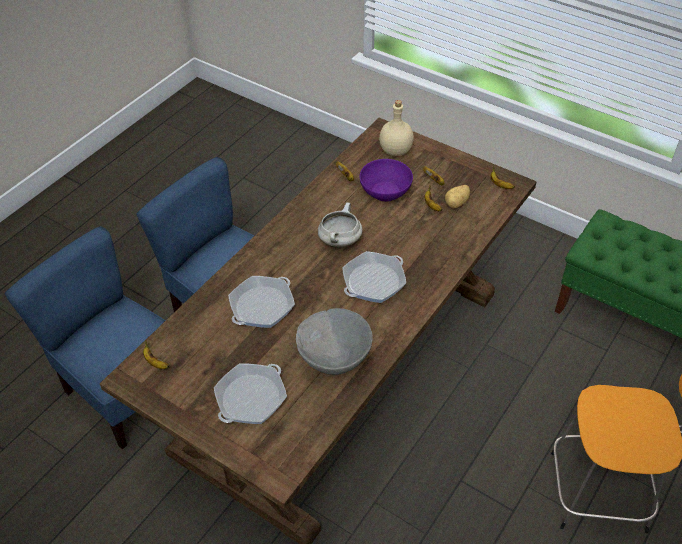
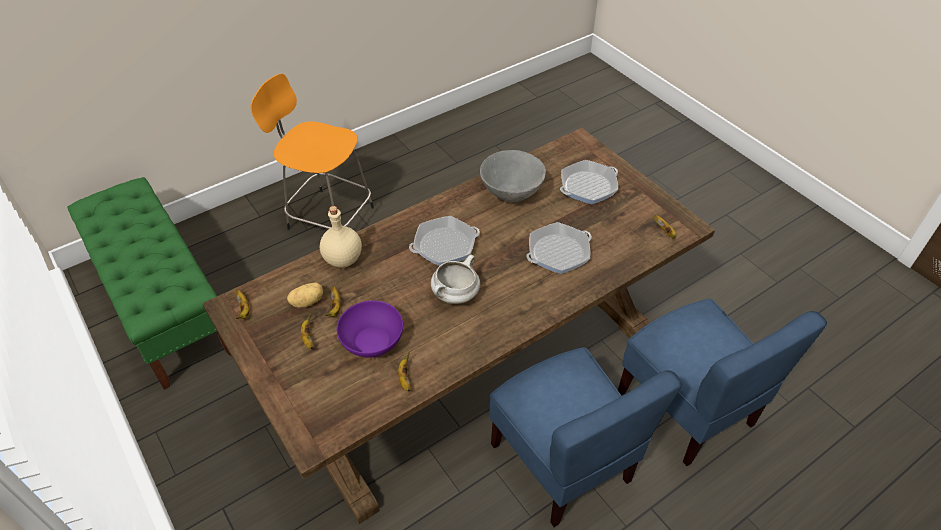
camera: 160 degrees left, 0 degrees up
(396, 150) = (320, 399): beige bottle -> beige bottle (342, 259)

